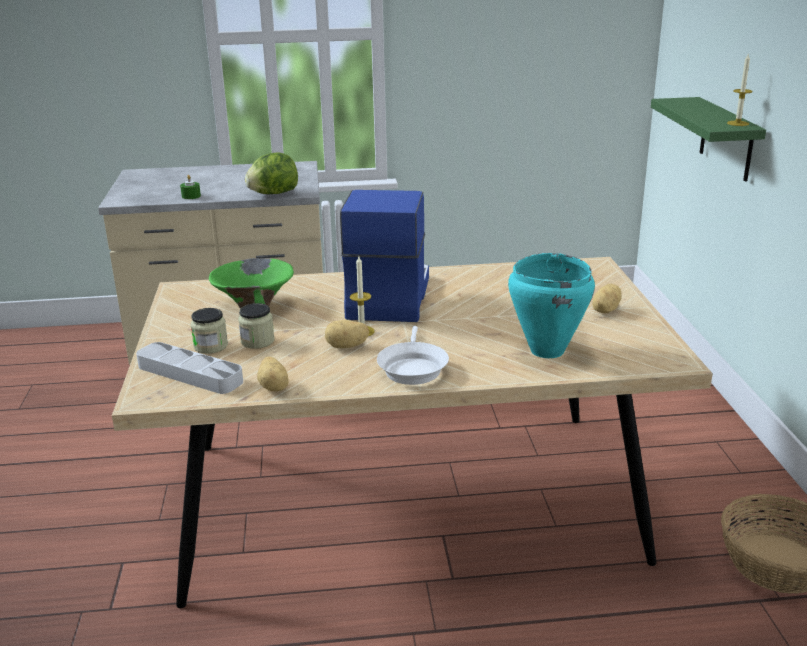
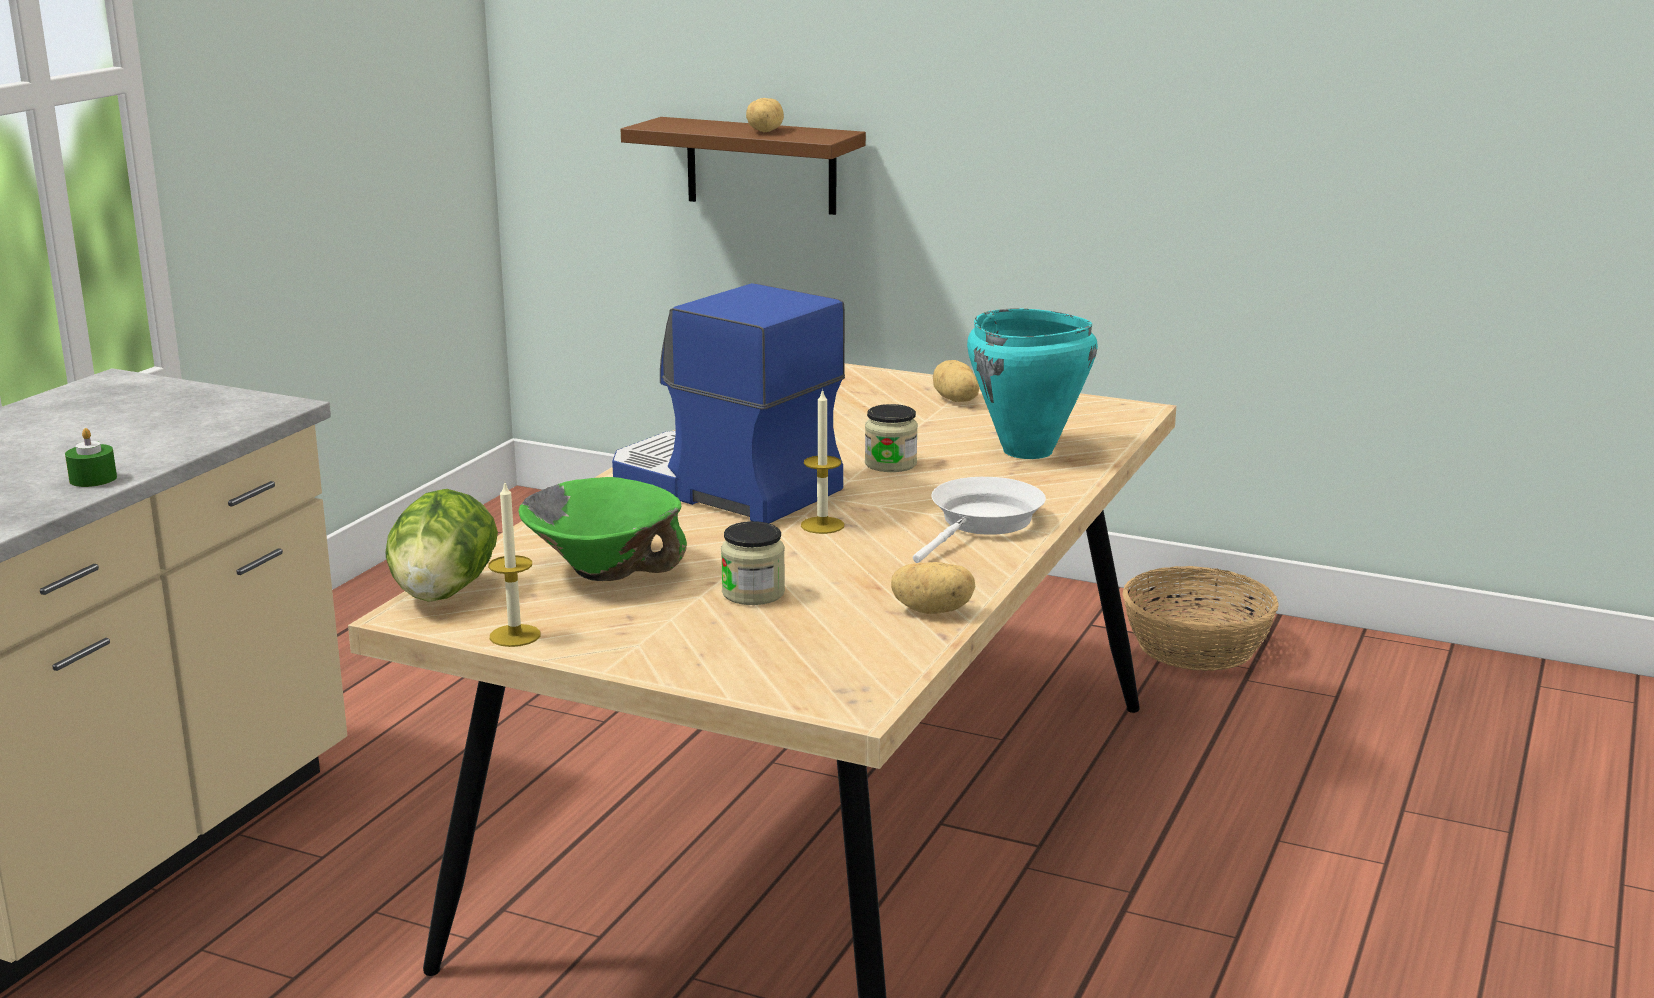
camera: 60 degrees left, 5 degrees down
(190, 374) = (806, 658): grey tray -> none
(211, 346) = (721, 627): jar -> jar (890, 464)
(273, 194) = (239, 424): lettuce -> lettuce (443, 593)
(347, 346) = (860, 543): potato -> potato (767, 131)
(412, 368) = (983, 523): white frying pan -> white frying pan turned 90 degrees counterclockwise
(726, 139) = (761, 165): green shelf -> brown shelf
(738, 123) = (821, 132): candle -> candle (515, 635)

